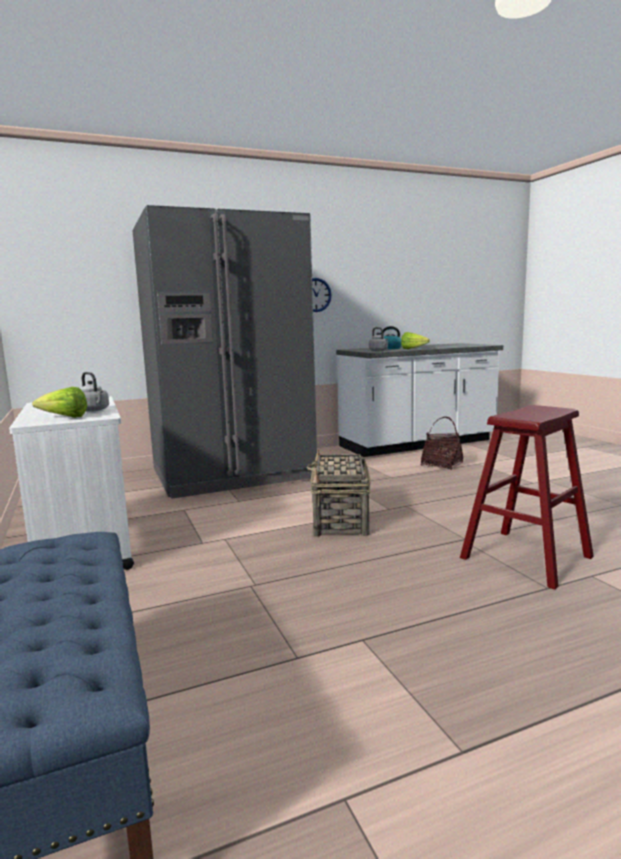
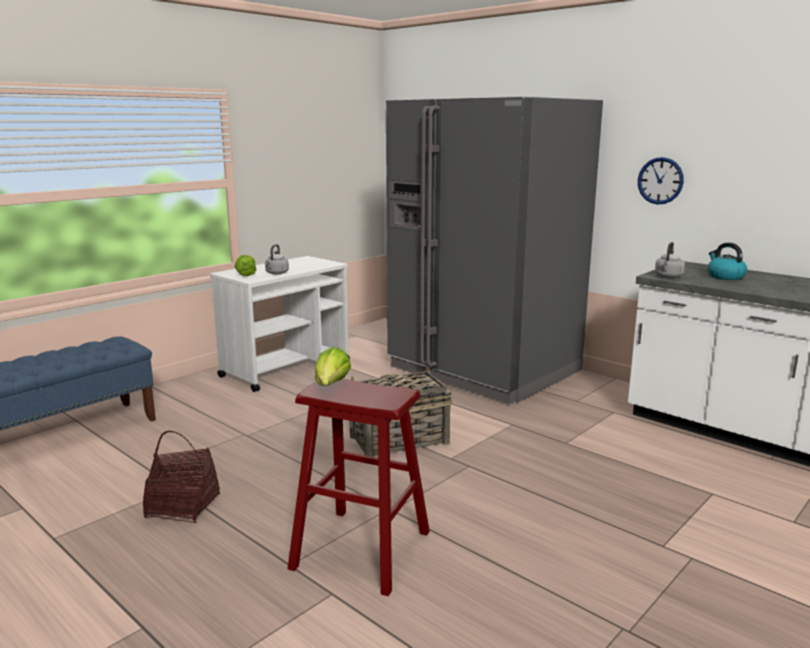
camera: 65 degrees right, 5 degrees up
(413, 349) = (728, 286): lettuce -> lettuce (331, 385)
(441, 464) = (669, 467): basket -> basket (183, 506)

